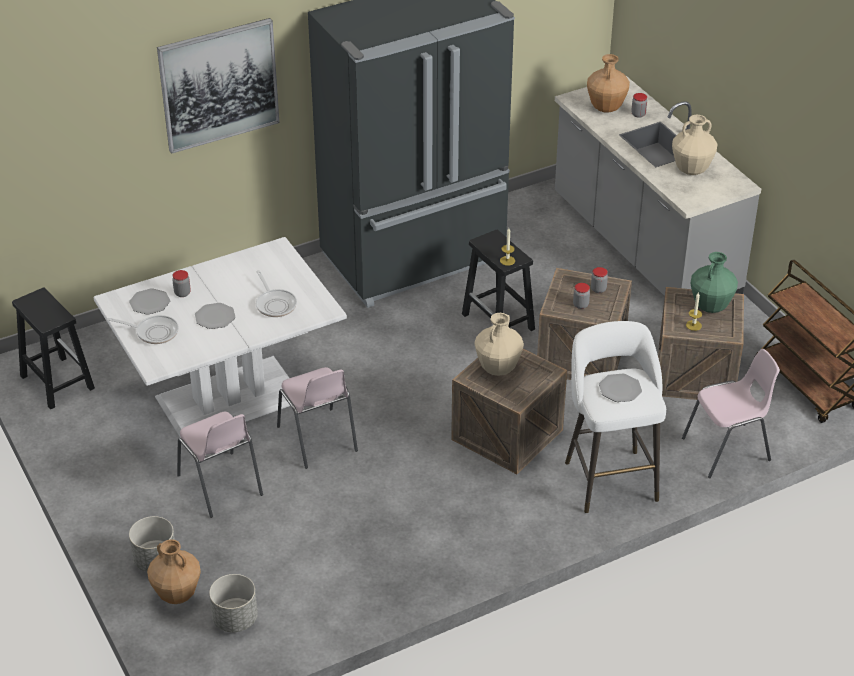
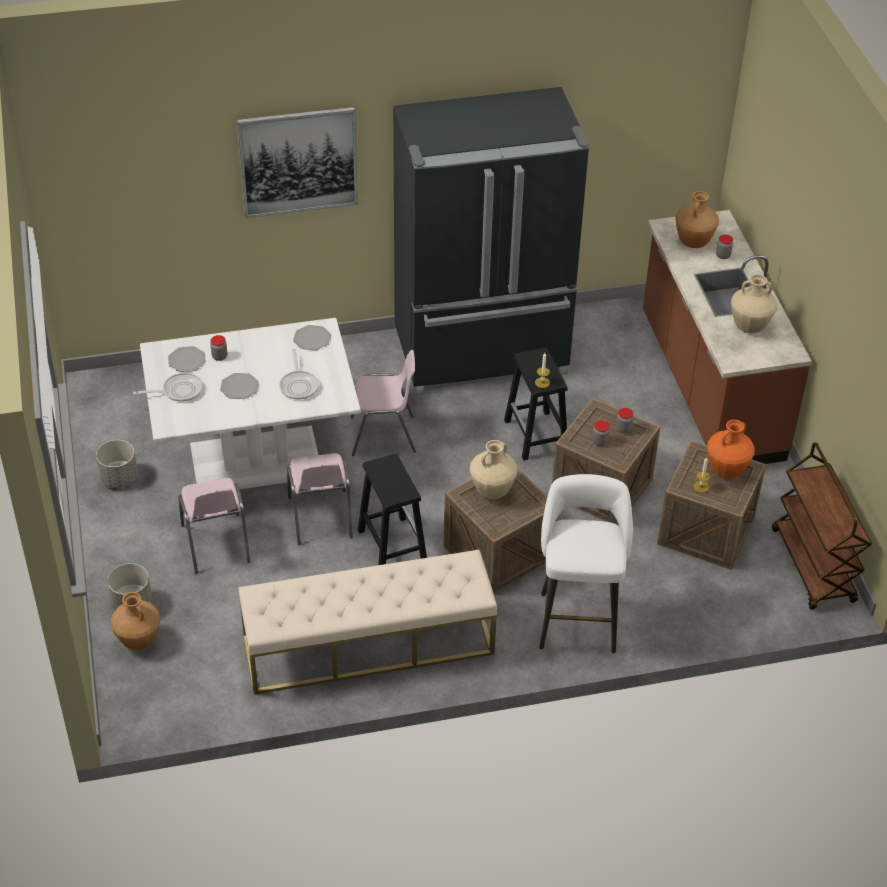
camera: 15 degrees right, 5 degrees up
(56, 382) = (109, 410): black stool -> black stool (391, 544)
(153, 332) = (179, 391): frying pan -> frying pan turned 45 degrees counterclockwise
(235, 619) = (180, 676): grey planter -> grey planter (119, 478)
(415, 546) = (368, 645): none -> beige bench
(620, 389) = (586, 541): plate -> plate (312, 338)
(642, 249) = (709, 387): grey counter -> brown counter
(710, 307) = (726, 471): green vase -> orange vase
(727, 450) = (704, 616): pink chair -> pink chair (384, 436)

